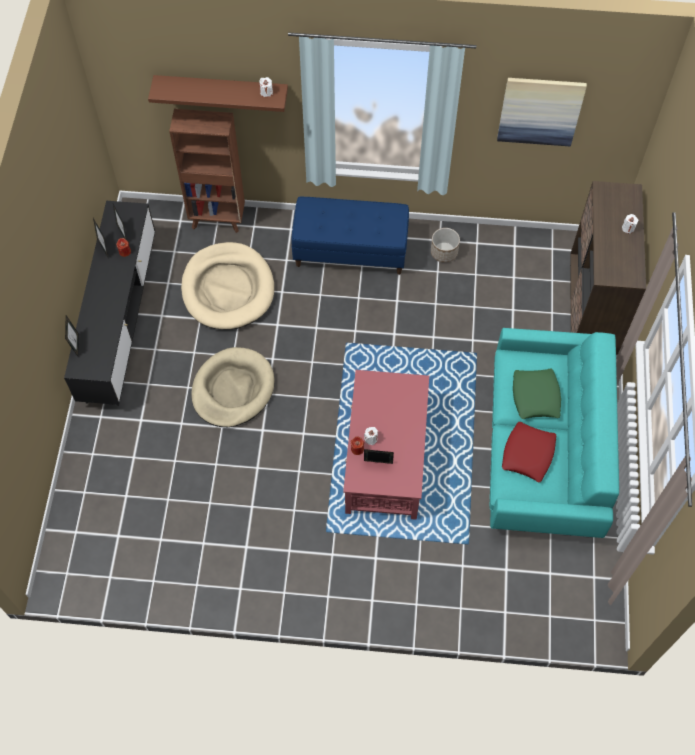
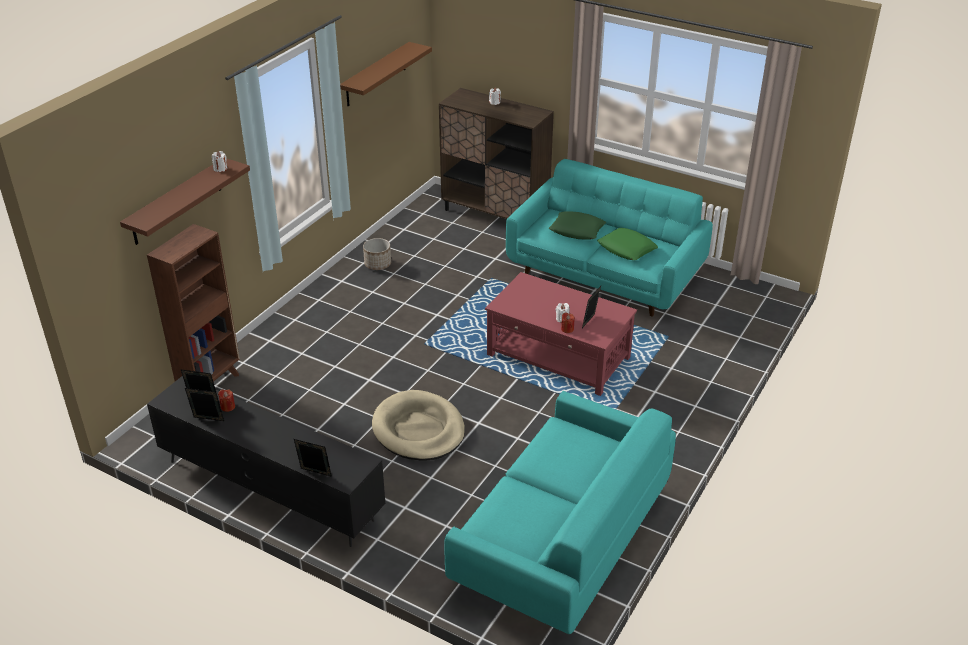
camera: 65 degrees left, 25 degrees down
(150, 547) = (561, 542): none -> turquoise sofa
(228, 289) = (299, 400): beige dog bed -> none
(351, 251) = (328, 312): blue bench -> none
(528, 454) = (627, 248): red pillow -> green pillow
(540, 111) = (376, 74): picture -> brown shelf

